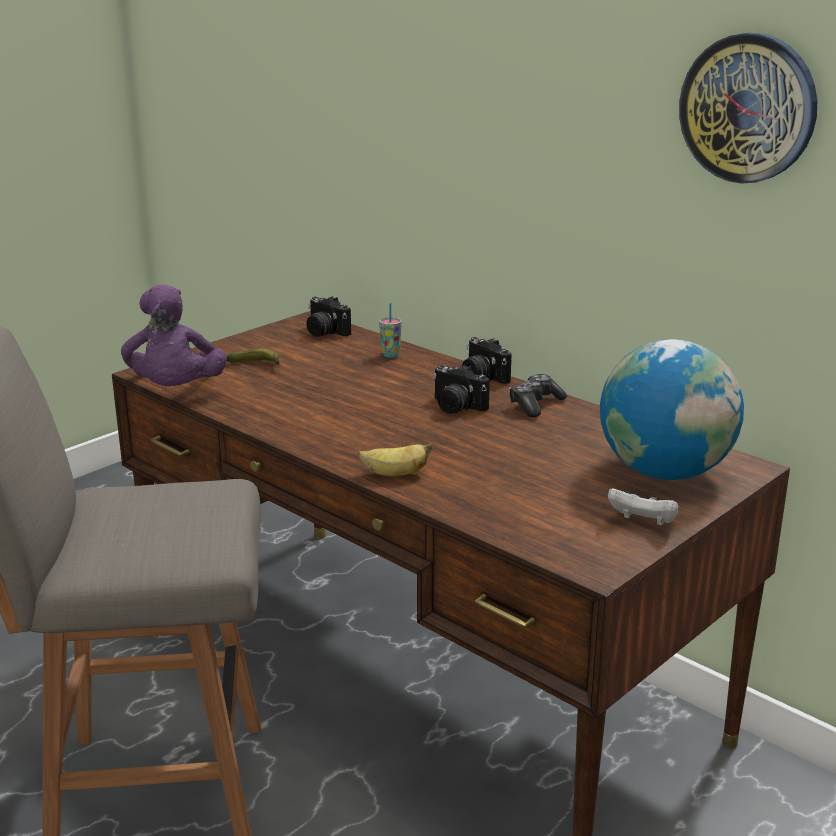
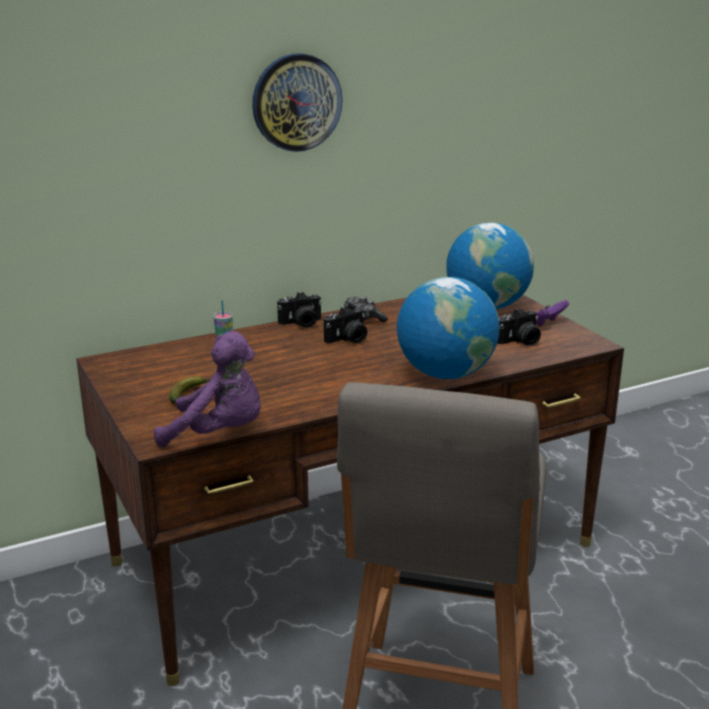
camera: 70 degrees left, 0 degrees up
(324, 332) = (142, 359): camera -> camera (520, 341)
(394, 474) = (446, 374): banana -> globe
(642, 523) = (547, 323): white game controller -> purple game controller
(748, 108) = (451, 80): wall clock -> wall clock (296, 102)

